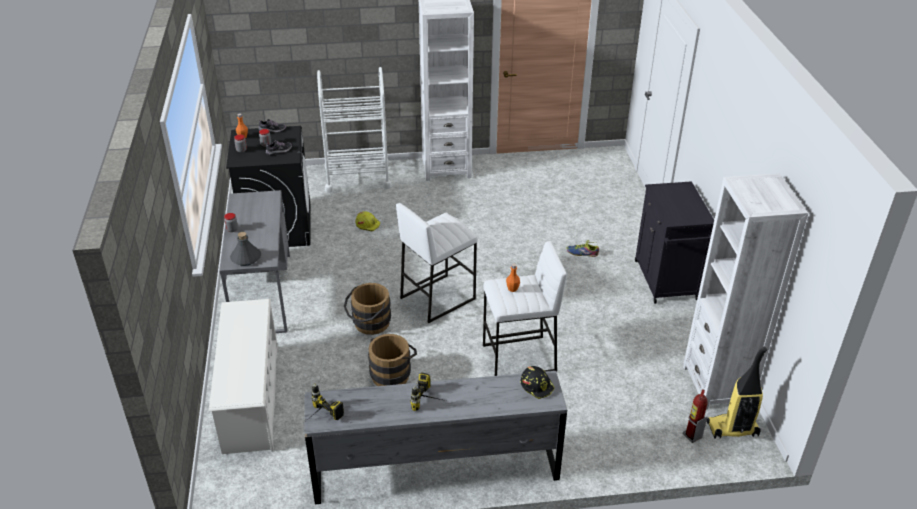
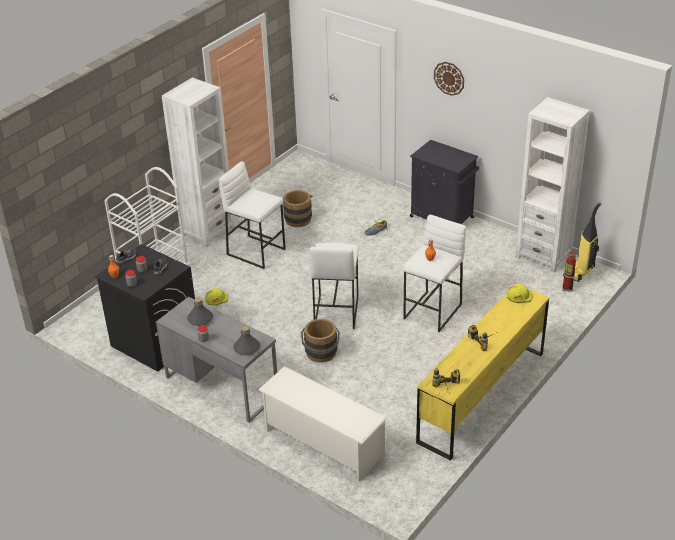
camera: 45 degrees left, 0 degrees up
(257, 212) = (200, 319): none -> grey bottle
(392, 373) = (379, 369): brown bucket -> brown bucket (297, 218)
(436, 471) = (481, 396): grey dresser -> yellow dresser
(456, 207) = (256, 251): none -> white stool
(537, 386) = (519, 296): black hard hat -> yellow hard hat
(719, 108) = (449, 78): none -> wall clock

